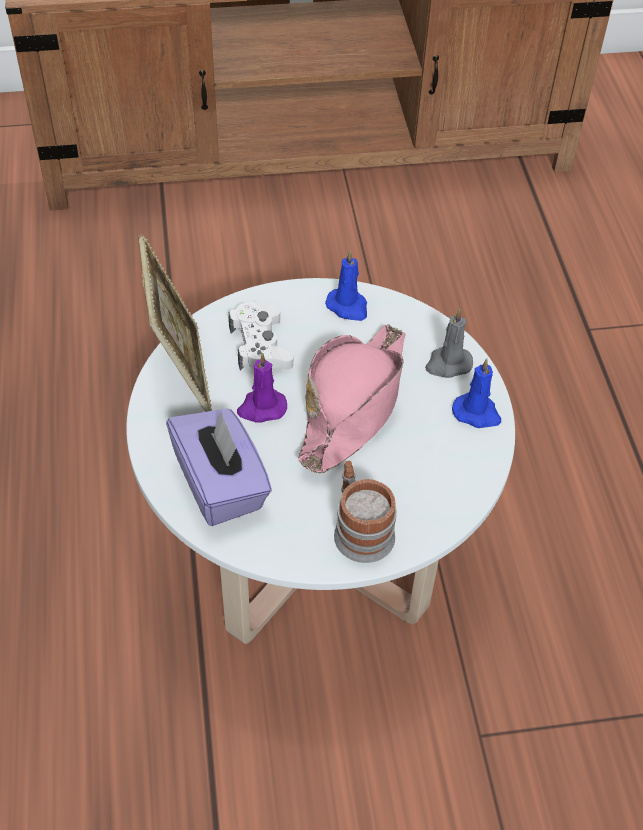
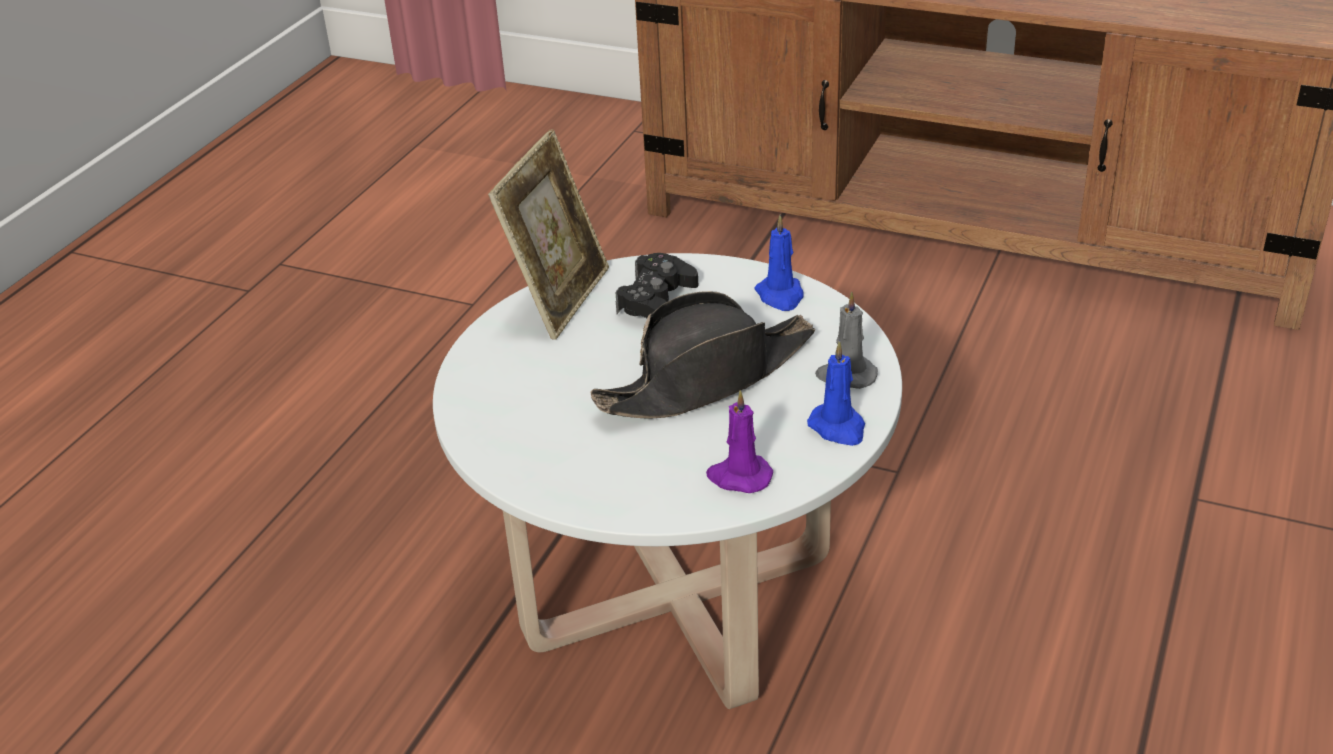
camera: 35 degrees right, 15 degrees down
(221, 485) = (510, 399): purple tissue box -> none
(260, 345) = (657, 301): white game controller -> black game controller
(261, 408) = (609, 351): purple candle -> purple candle (739, 477)
(353, 404) = (707, 378): pink hat -> black hat
(360, 528) = (613, 482): mug -> none

